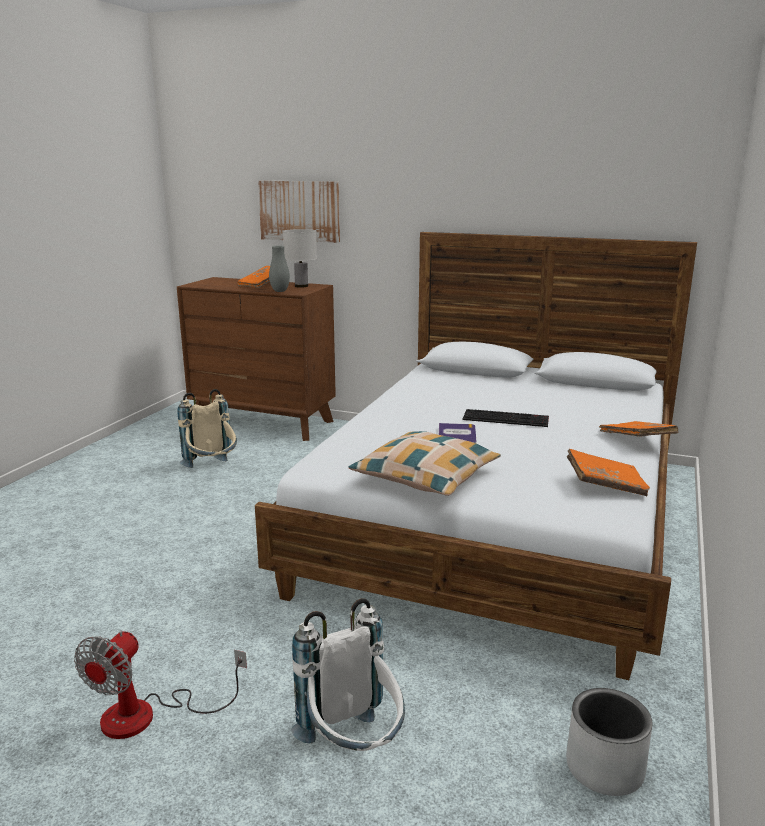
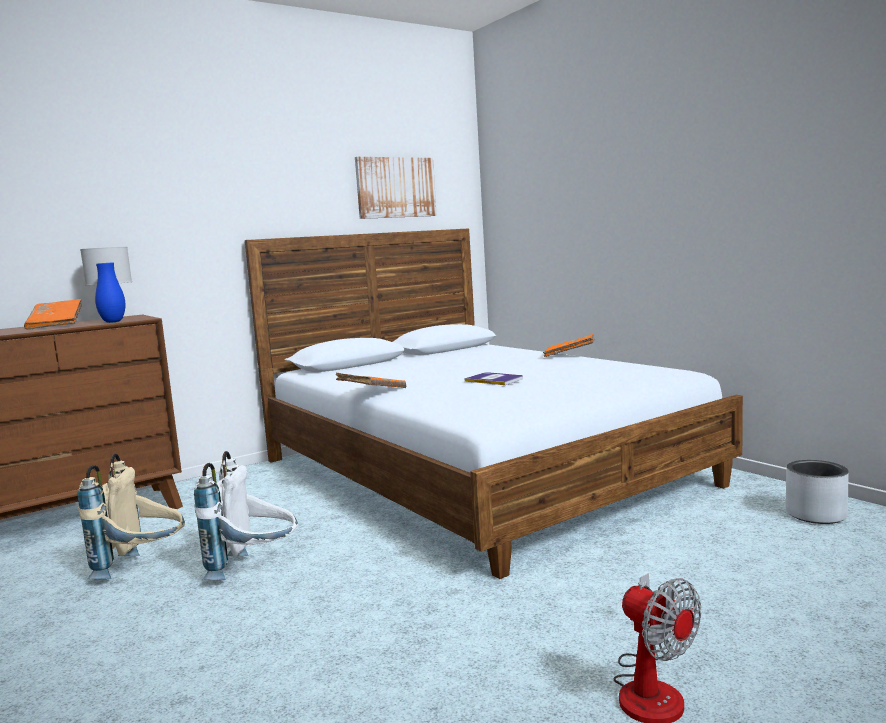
camera: 55 degrees left, 10 degrees down
(280, 291) = (113, 322): grey vase -> blue vase
(299, 211) = (77, 228): picture -> picture (395, 187)
(353, 749) = (759, 589): white backpack -> white backpack (255, 569)
(425, 476) = (560, 395): pillow -> none
(506, 418) = (480, 369): keyboard -> none
(605, 485) = (634, 367): orange book -> orange book (372, 392)

